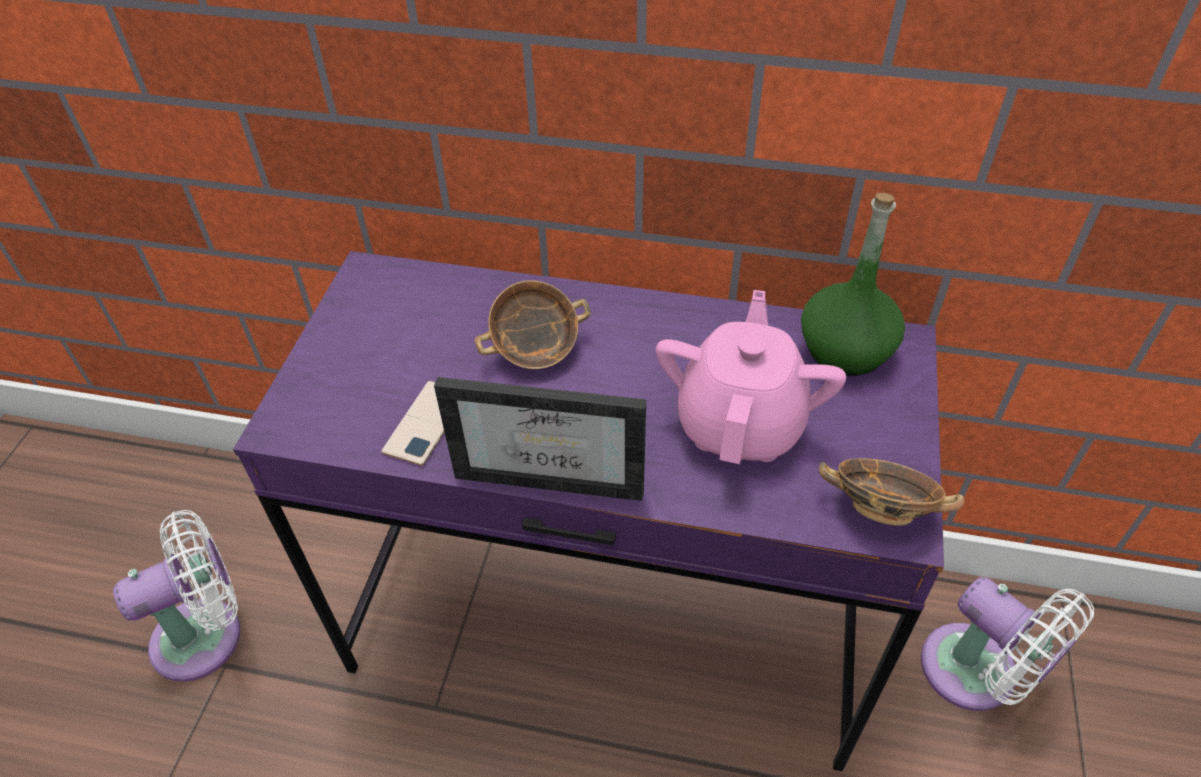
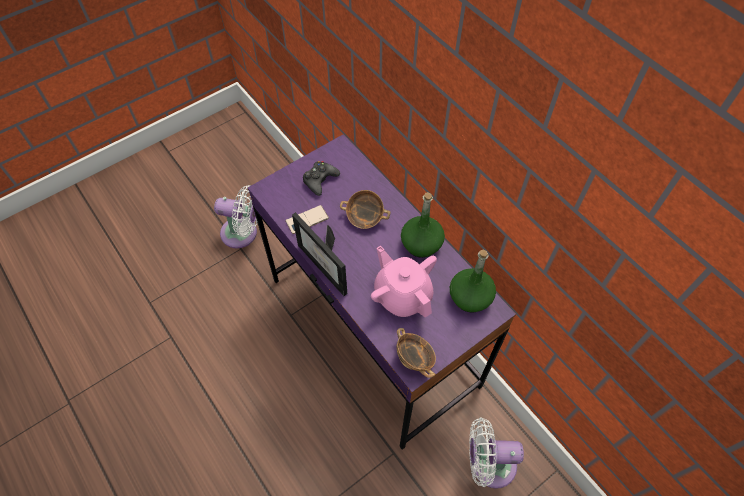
camera: 40 degrees right, 10 degrees up
(382, 344) = (320, 180): none -> black game controller
(678, 326) = (421, 244): none -> green bottle
(740, 423) = (402, 295): pink teapot -> pink teapot turned 90 degrees counterclockwise
(977, 675) = (488, 464): white fan -> white fan turned 90 degrees clockwise

